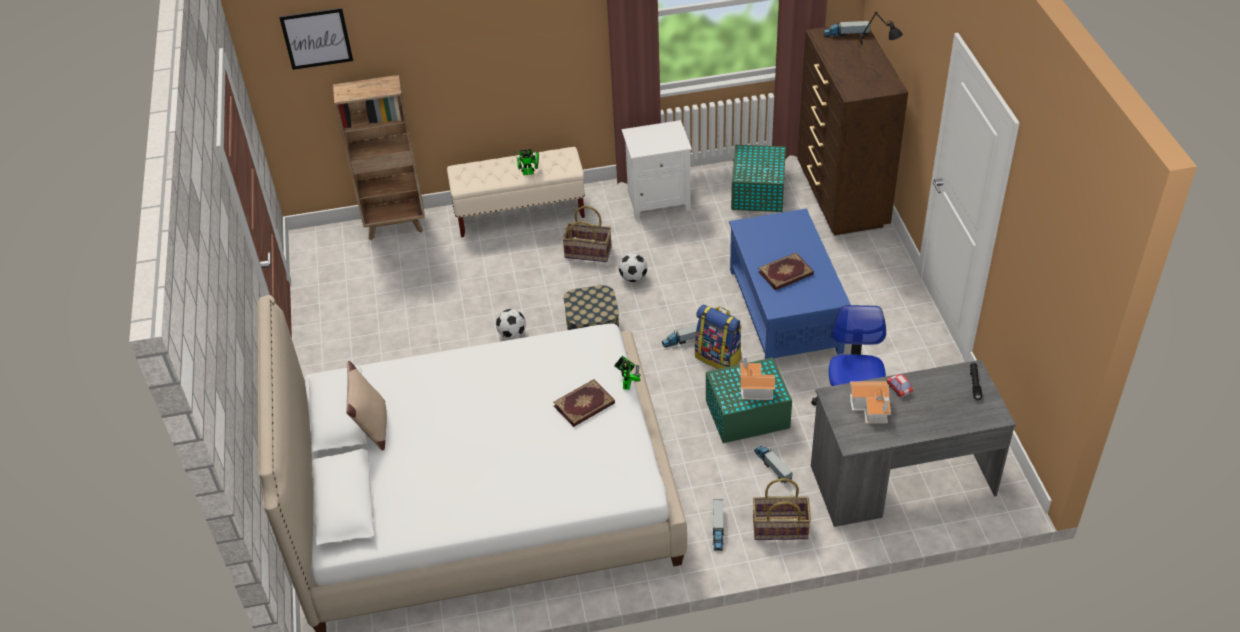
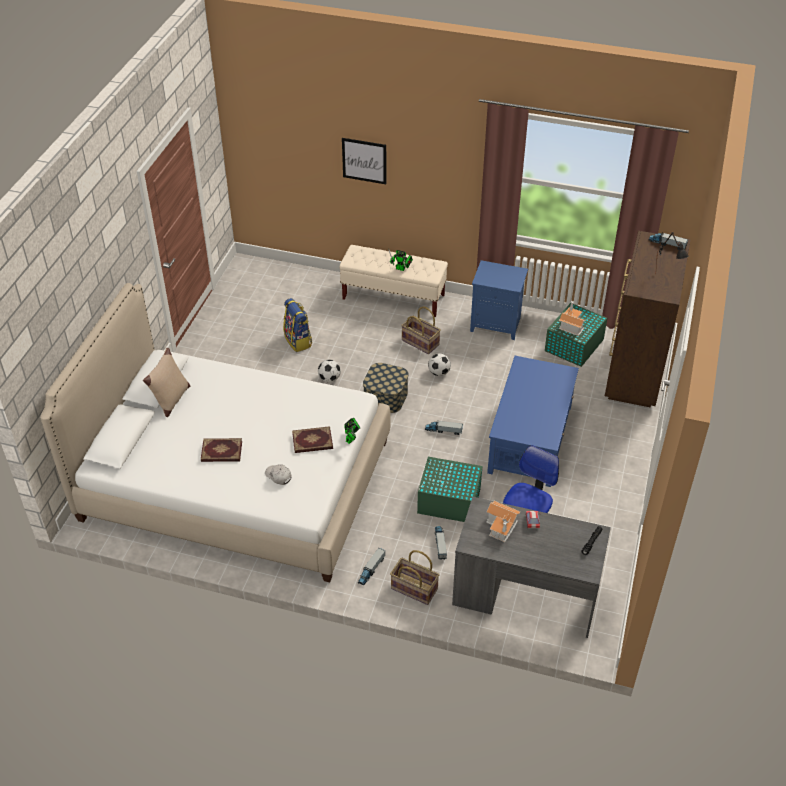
camera: 25 degrees right, 0 degrees up
(316, 38) = (273, 121): picture -> picture (364, 160)
(396, 225) = (306, 275): brown bookcase -> none
(575, 461) = (278, 476): none -> white cap
(659, 200) = (497, 324): white nightstand -> blue nightstand
(719, 357) = (458, 452): backpack -> backpack (298, 341)
(753, 387) = (453, 481): toy house -> toy house (571, 325)
(786, 274) = (527, 409): book -> book (221, 452)

